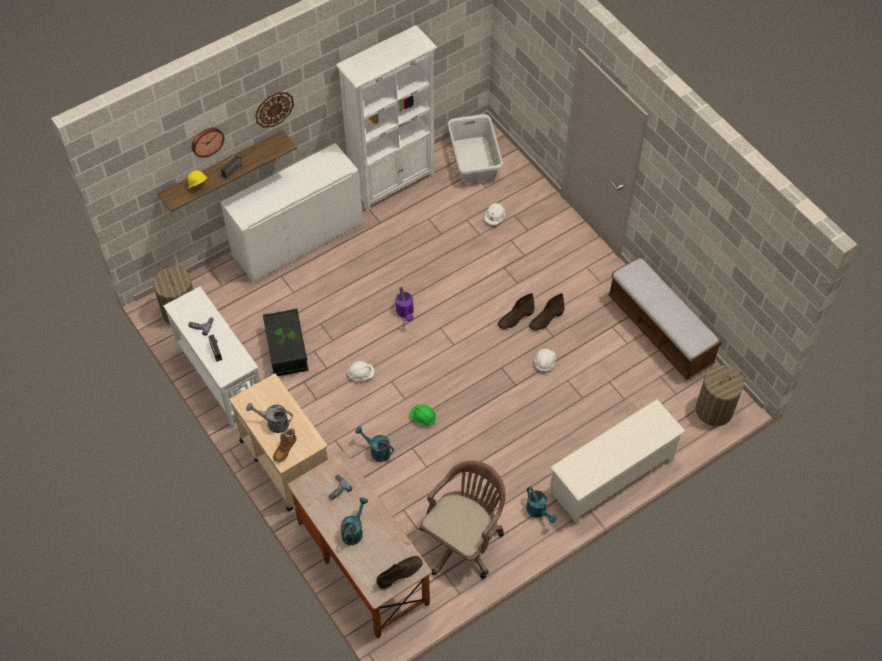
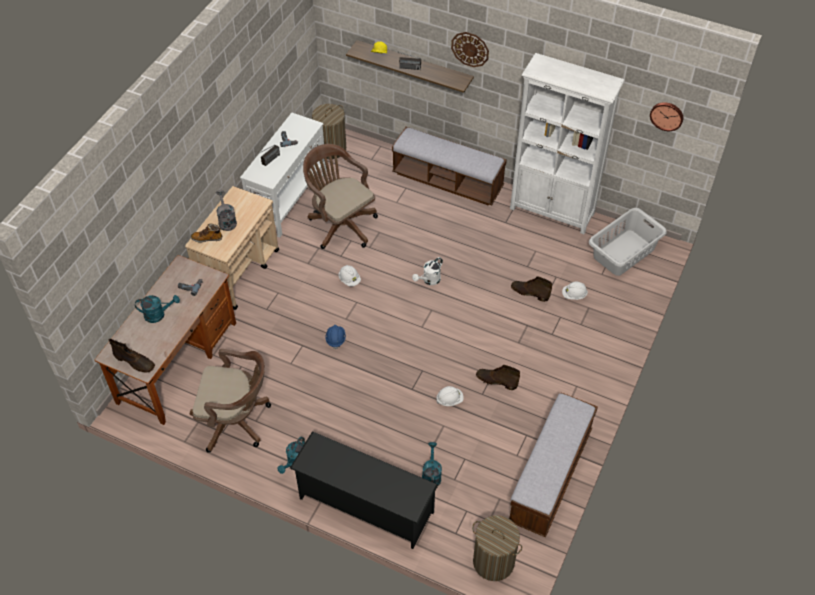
camera: 60 degrees right, 5 degrees down
(207, 141) = (406, 28): wall clock -> wall clock (667, 115)
(287, 350) = (340, 224): black storage box -> brown office chair
(297, 239) = (447, 181): white cabinet -> bench
(377, 451) = (285, 324): turquoise watering can -> turquoise watering can (431, 475)
(405, 313) = (429, 280): purple watering can -> white watering can
(423, 418) = (335, 339): green hard hat -> blue hard hat
(515, 318) = (480, 358): brown boot -> brown boot (529, 292)
(611, 476) = (365, 505): white shoe rack -> black shoe rack

